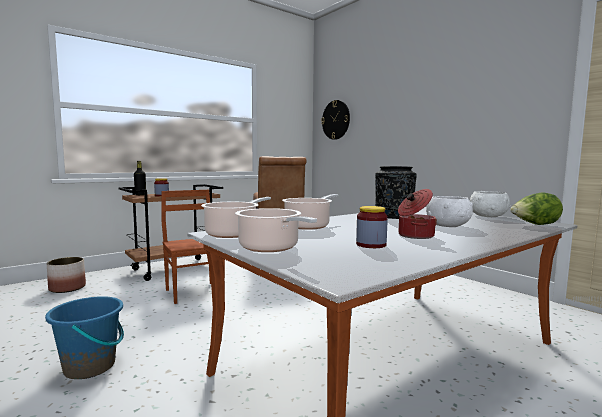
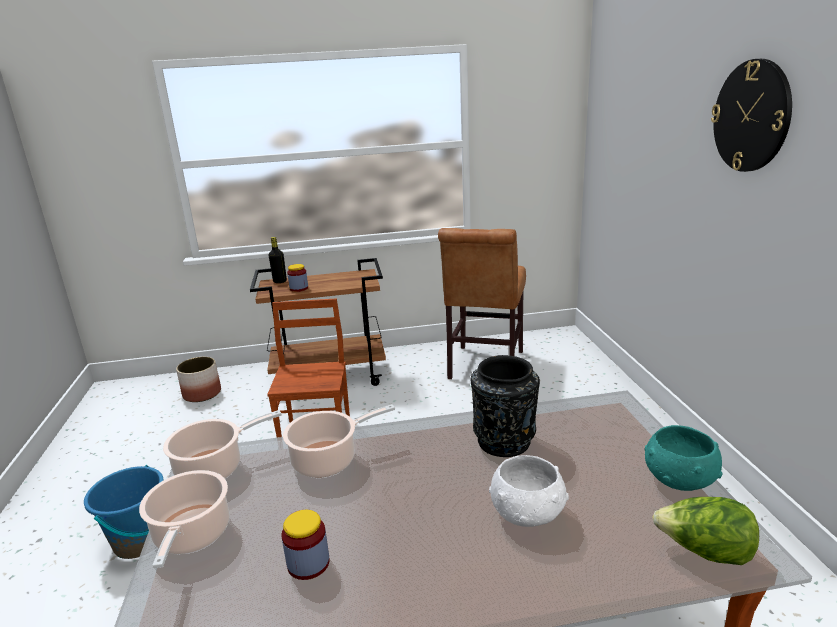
camera: 30 degrees right, 15 degrees up
(336, 120) = (613, 135): wall clock -> wall clock (751, 116)
(414, 236) = (413, 545): cooking pot -> none
(487, 216) = (678, 479): white bowl -> turquoise bowl

